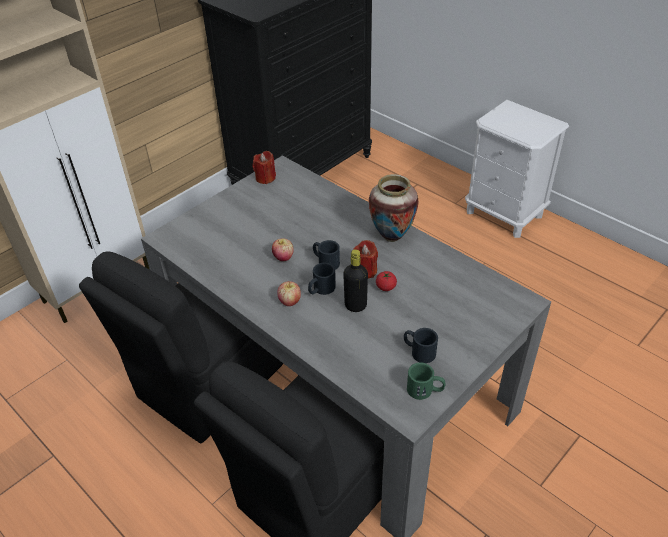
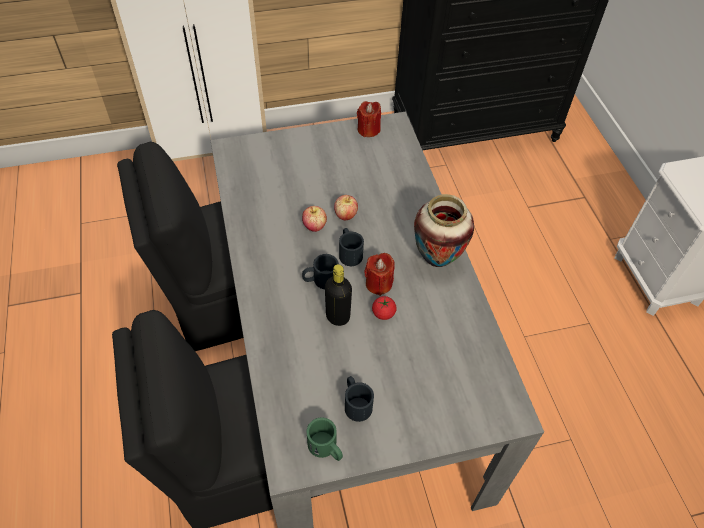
camera: 30 degrees right, 10 degrees up
(290, 301) = (282, 277): apple -> apple (345, 215)

